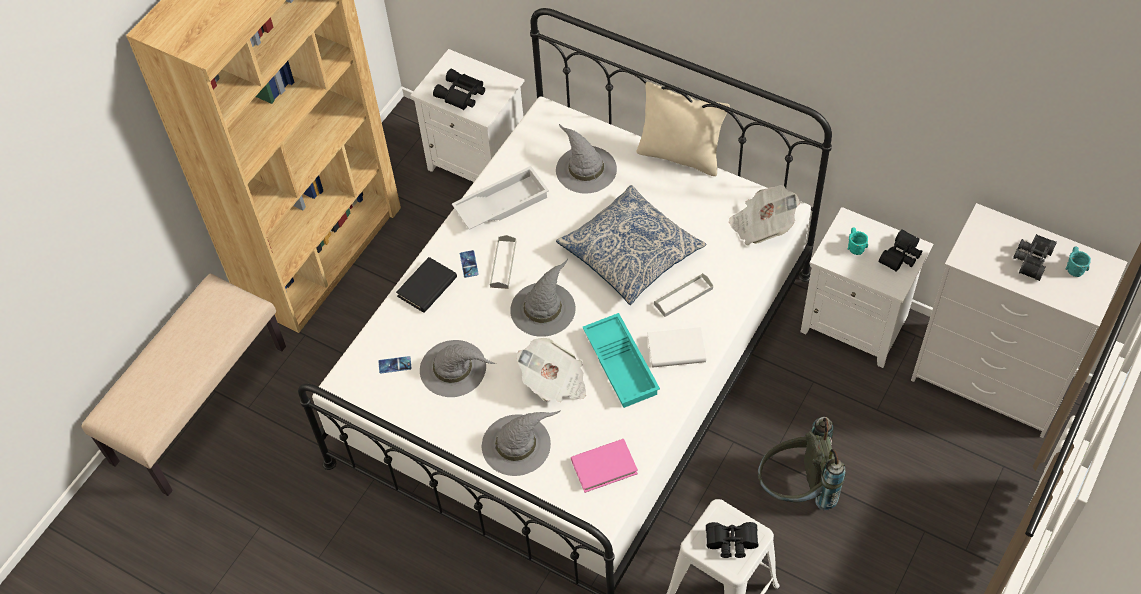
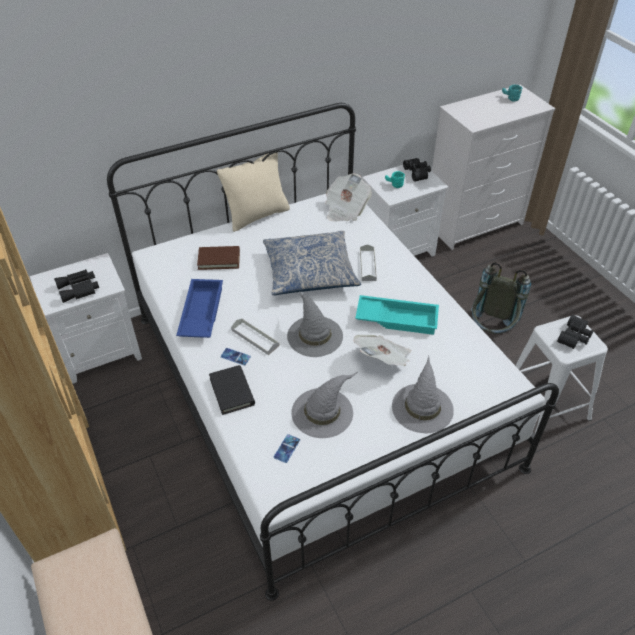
camera: 60 degrees left, 10 degrees down
(501, 203) = (200, 313): white tray -> blue tray
(585, 169) = (219, 259): grey hat -> brown book
(604, 467) = (476, 368): pink book -> none
(676, 350) = (407, 288): white book -> none
(1030, 259) = (494, 107): black binoculars -> none

